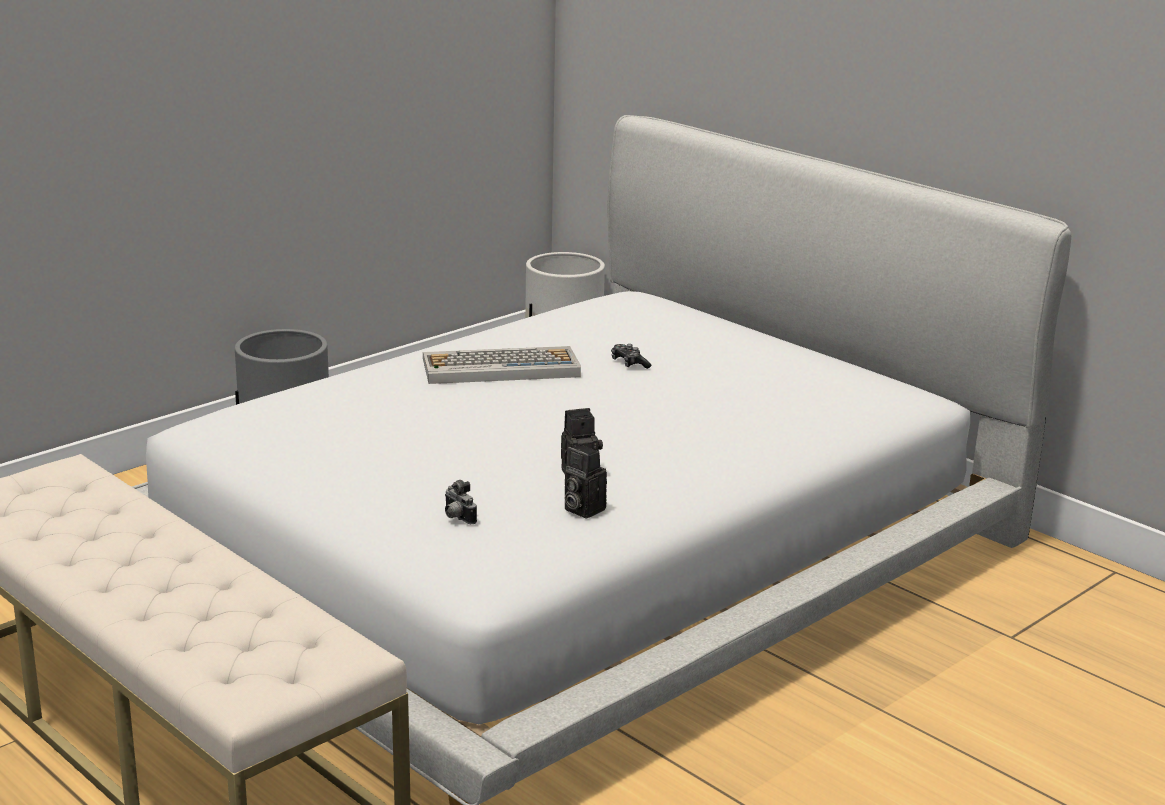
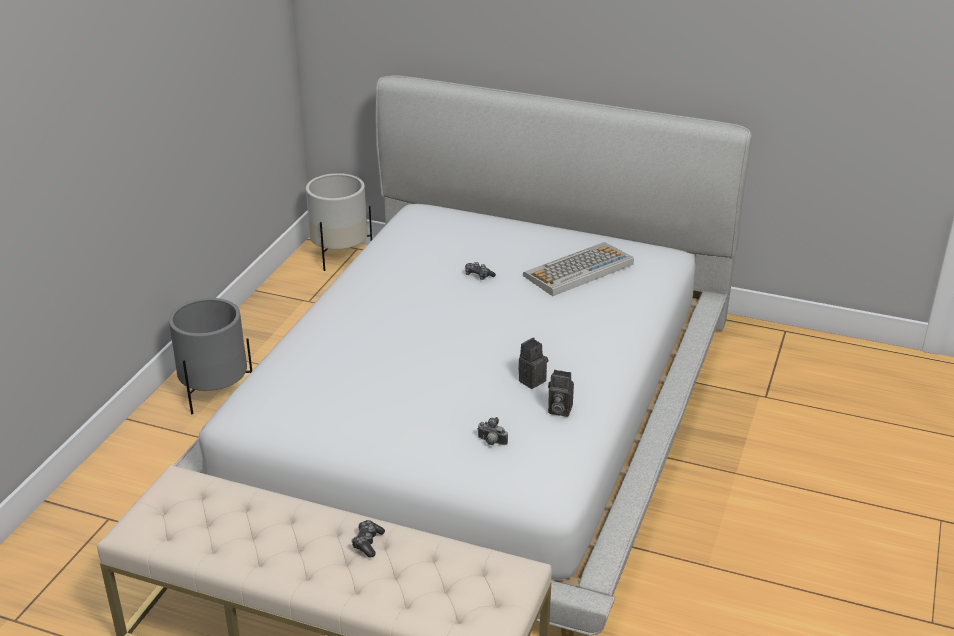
camera: 25 degrees left, 10 degrees up
(203, 575) = (367, 543): none -> game controller
(499, 368) = (399, 303): keyboard -> keyboard (578, 270)

